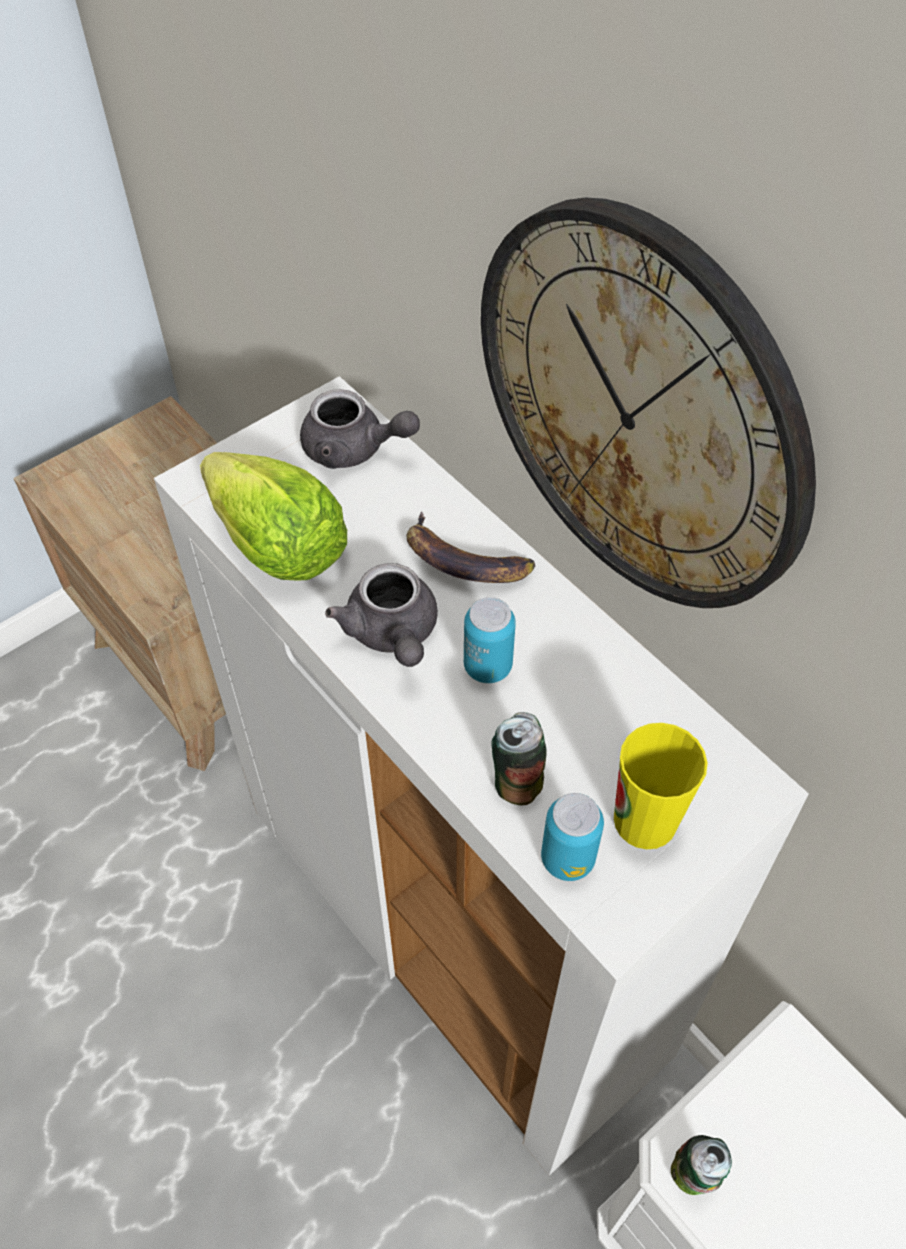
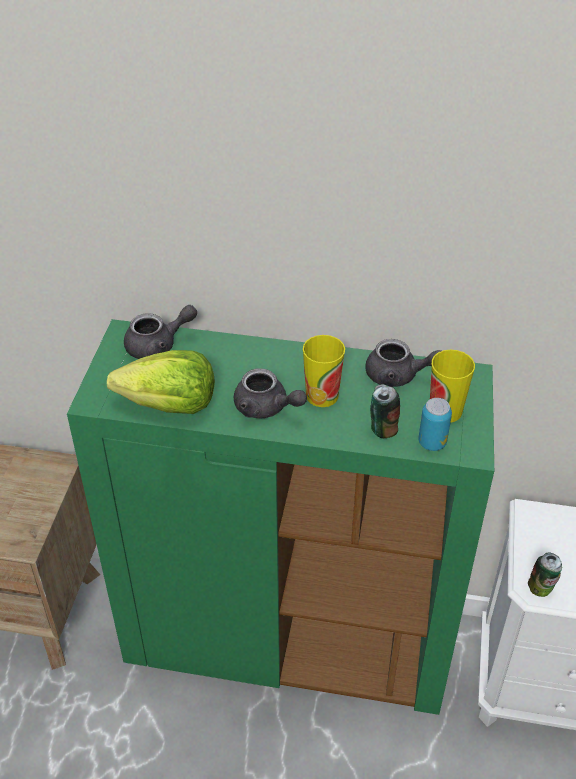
camera: 40 degrees left, 10 degrees down
(456, 931) = (289, 642): white cabinet -> green cabinet
(463, 561) = (264, 362): banana -> none
(487, 666) = (322, 395): can -> cup
(633, 711) = (398, 376): none -> grey teapot
(639, 411) = (342, 227): wall clock -> none

